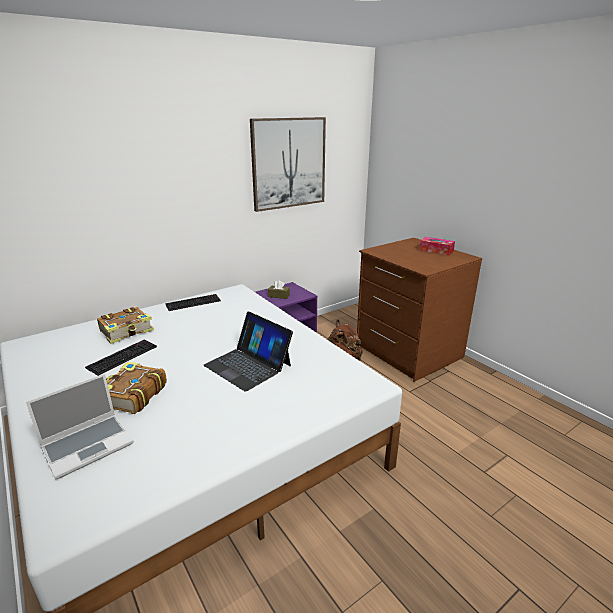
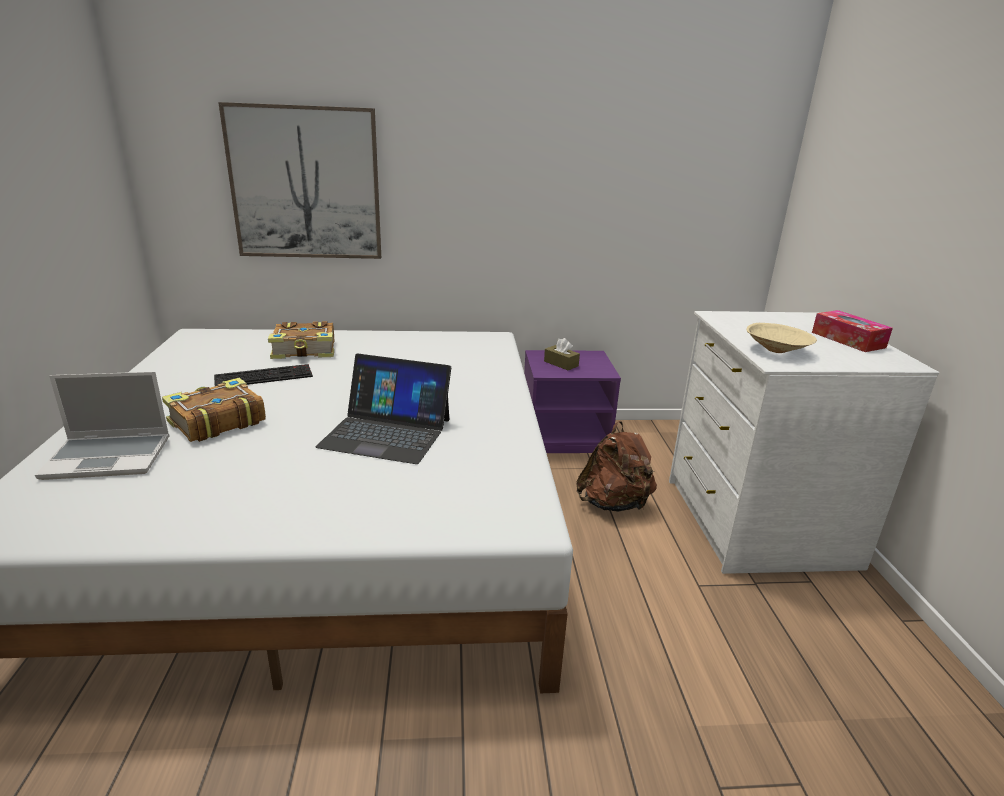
camera: 30 degrees right, 0 degrees up
(193, 302) = (420, 338): keyboard -> none
(248, 365) = (386, 432): laptop -> laptop turned 60 degrees counterclockwise
(289, 163) = (624, 149): picture -> picture (305, 184)
(407, 352) = (755, 521): brown dresser -> white dresser
(418, 263) = (777, 351): none -> beige bowl

